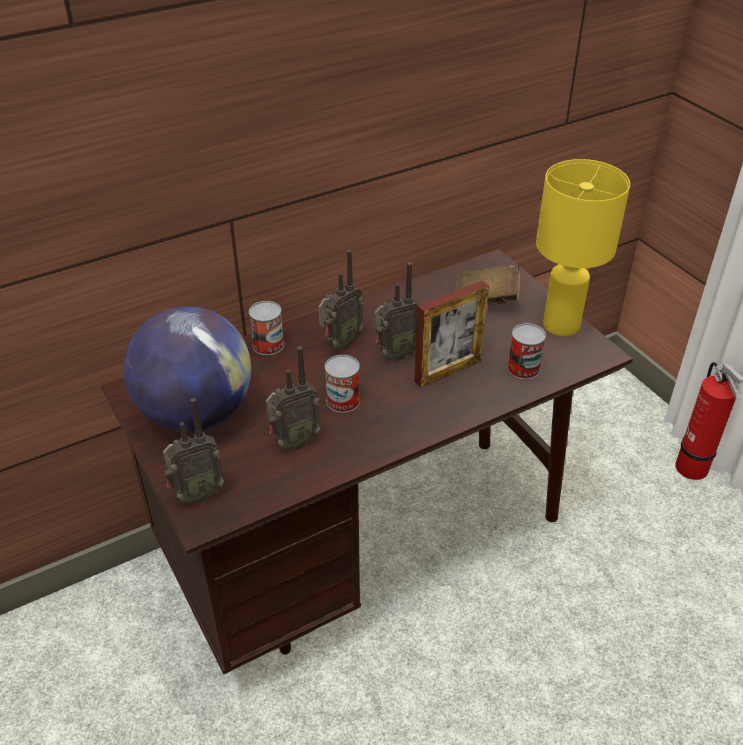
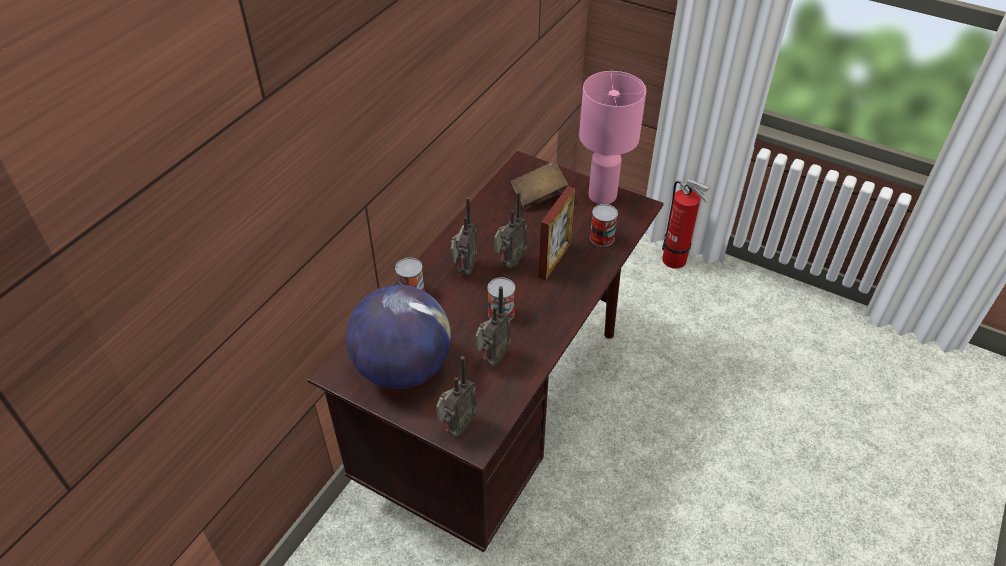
camera: 30 degrees left, 5 degrees up
(560, 325) = (601, 196): yellow table lamp -> pink table lamp

